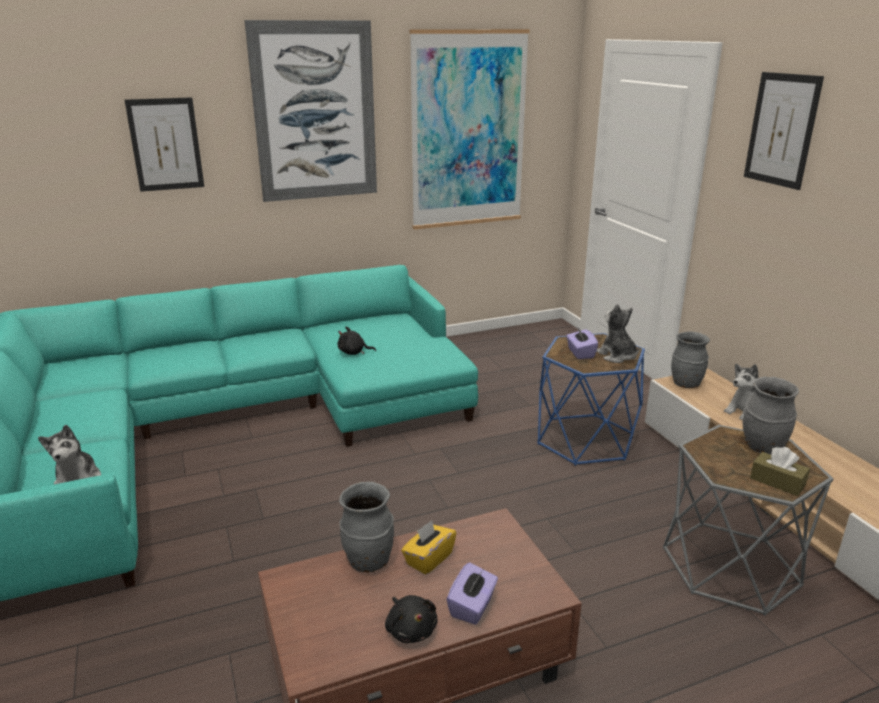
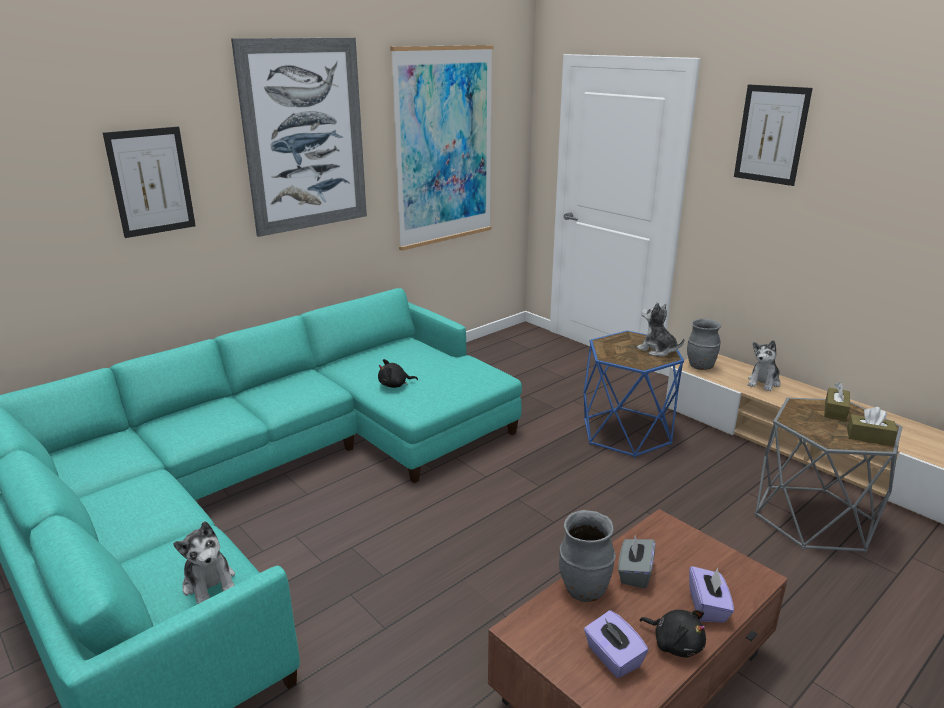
camera: 20 degrees left, 0 degrees up
(428, 559) = (634, 573): yellow tissue box -> grey tissue box
(580, 353) = (625, 352): purple tissue box -> purple tissue box (612, 657)
(763, 448) = (835, 411): grey vase -> brown tissue box

